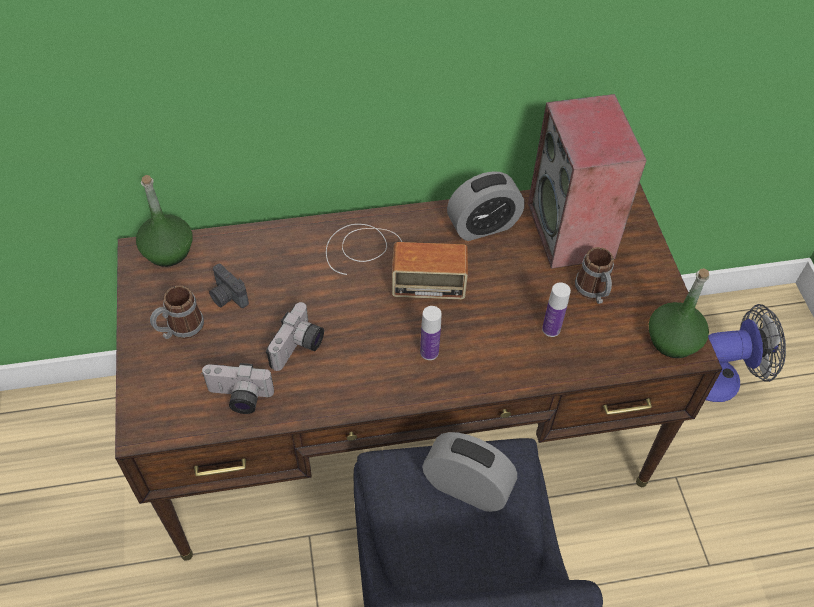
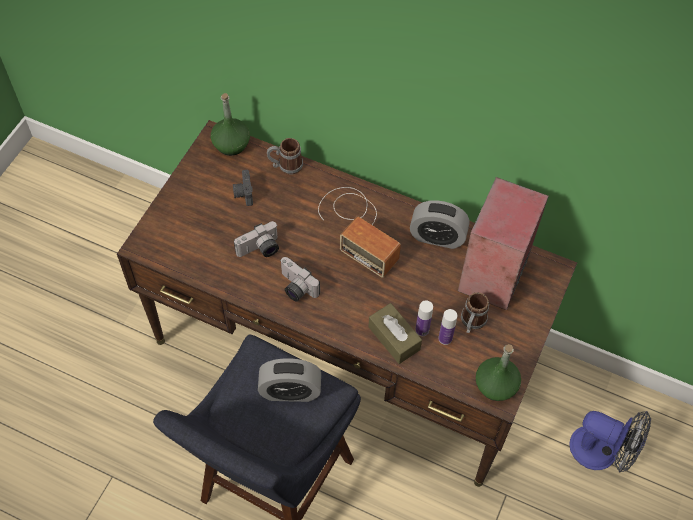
camera: 35 degrees right, 5 degrees up
(180, 329) = (202, 198): mug -> mug (285, 166)
(239, 398) = (204, 259): camera -> camera (295, 288)
(429, 352) = (334, 298): bottle -> bottle (445, 338)
(467, 487) = (290, 391): alarm clock -> alarm clock turned 120 degrees clockwise
(530, 355) = (394, 338): none -> brown tissue box

